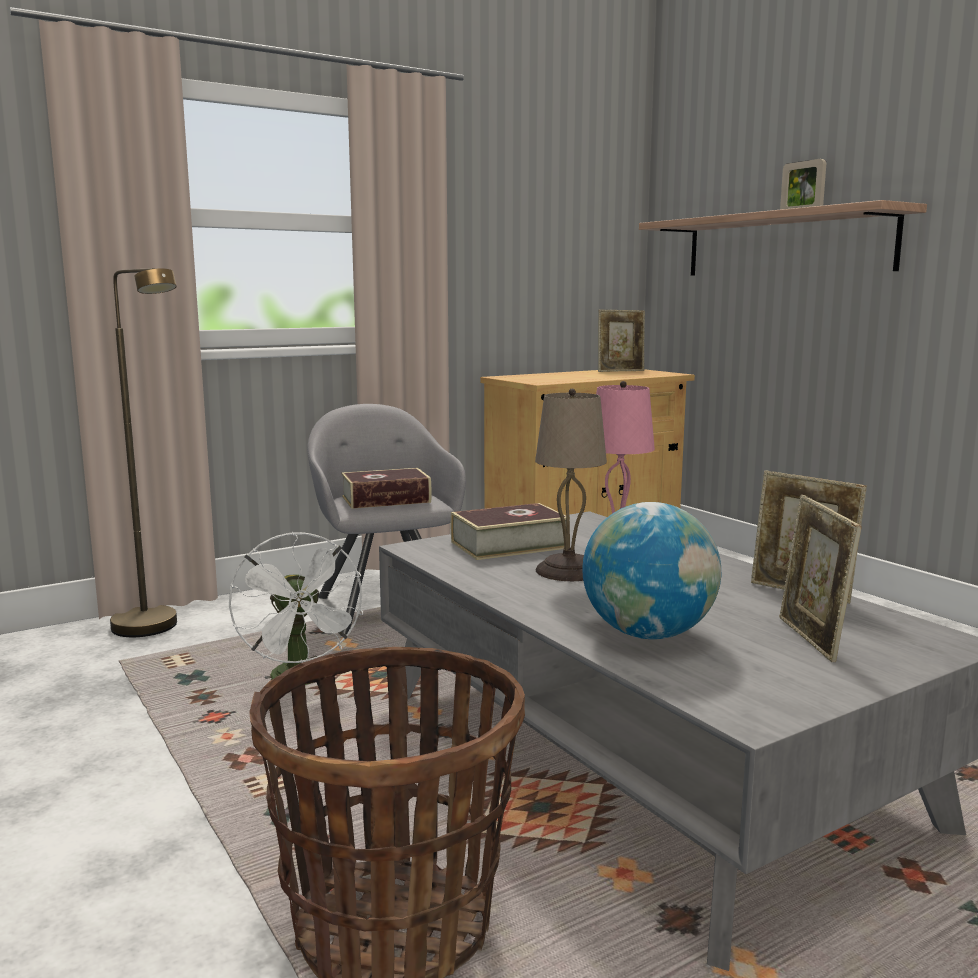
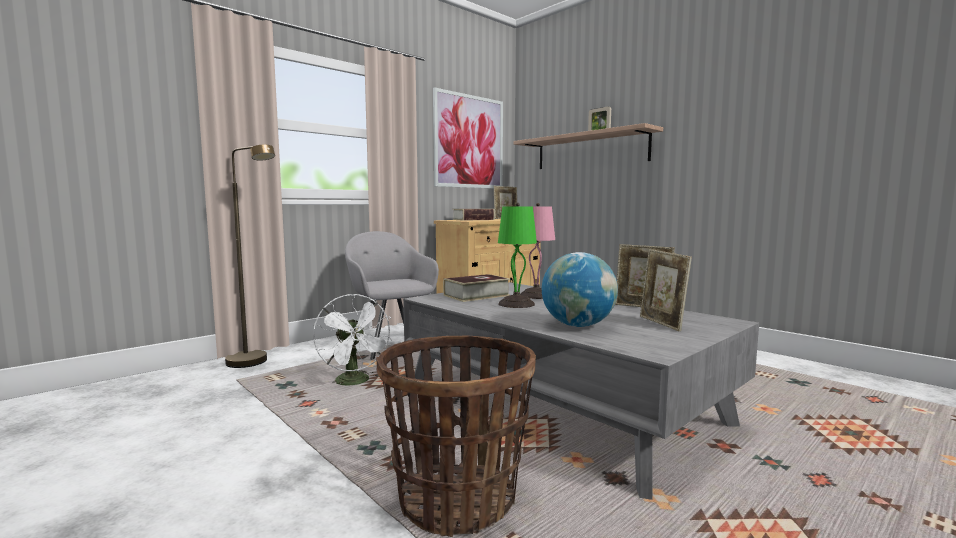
camera: 10 degrees left, 5 degrees down
(386, 499) = (392, 282): book -> book (473, 219)
(554, 226) = (469, 142): none -> picture
(570, 571) = (517, 304): beige table lamp -> green table lamp

